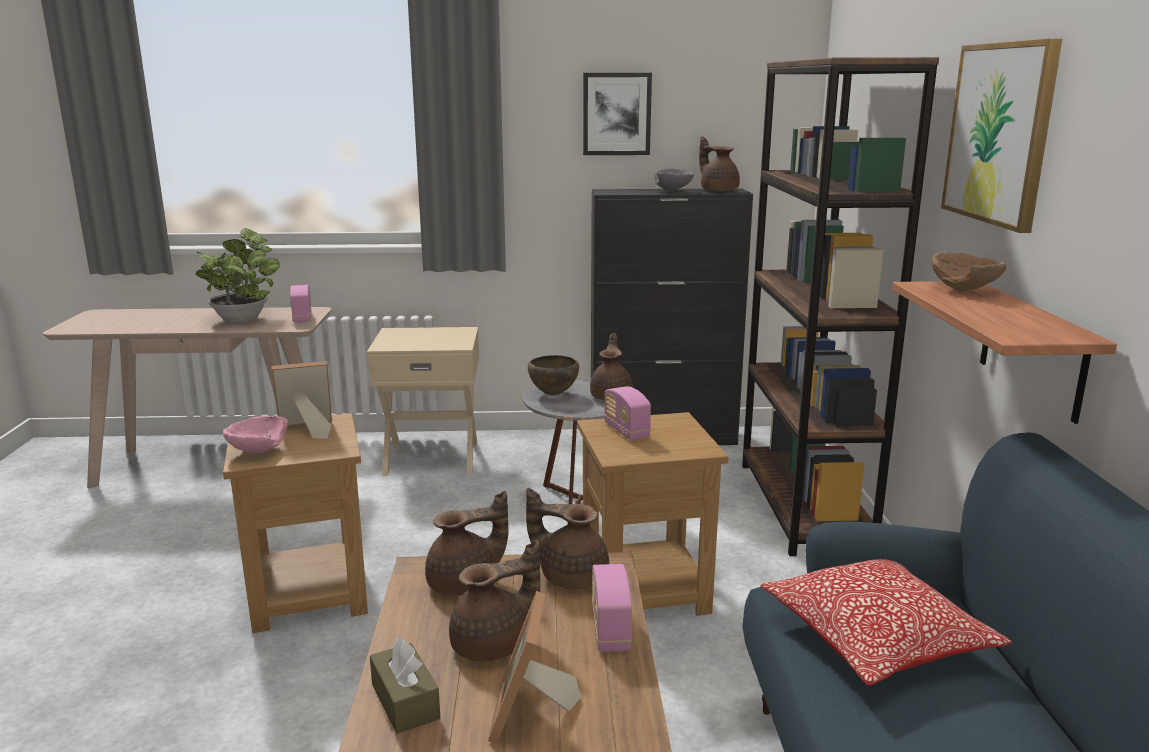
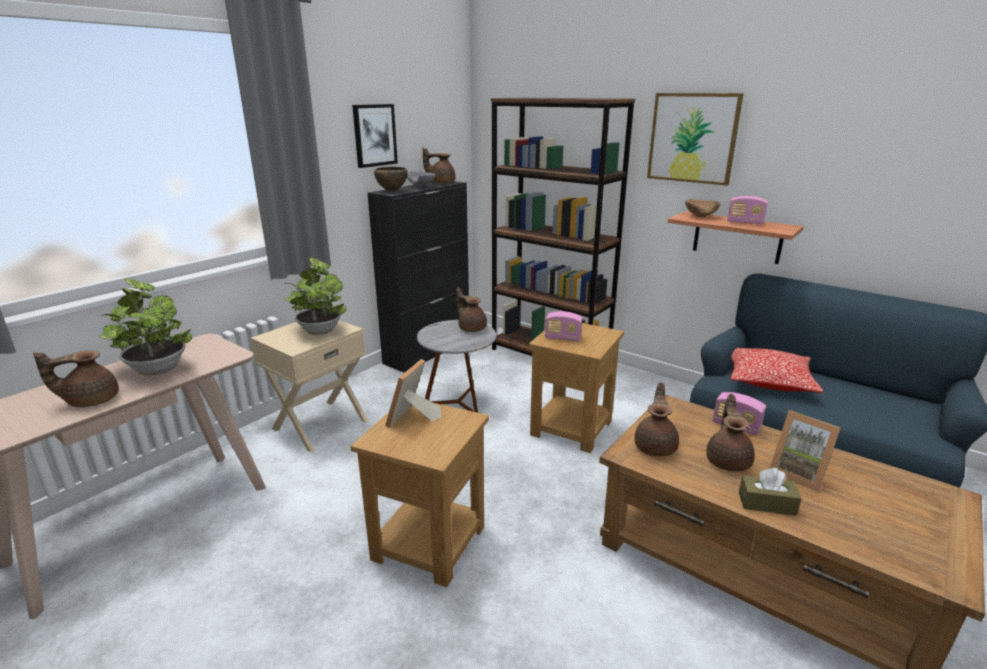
camera: 50 degrees left, 5 degrees up
(257, 451) = (424, 447): pink bowl -> none
(302, 318) = (214, 348): radio -> radio (745, 223)
(439, 339) = (320, 330): none -> potted plant
(553, 394) = (441, 339): brown bowl -> brown bowl (391, 191)
(571, 576) = (674, 416): brown teapot -> brown teapot (91, 400)

